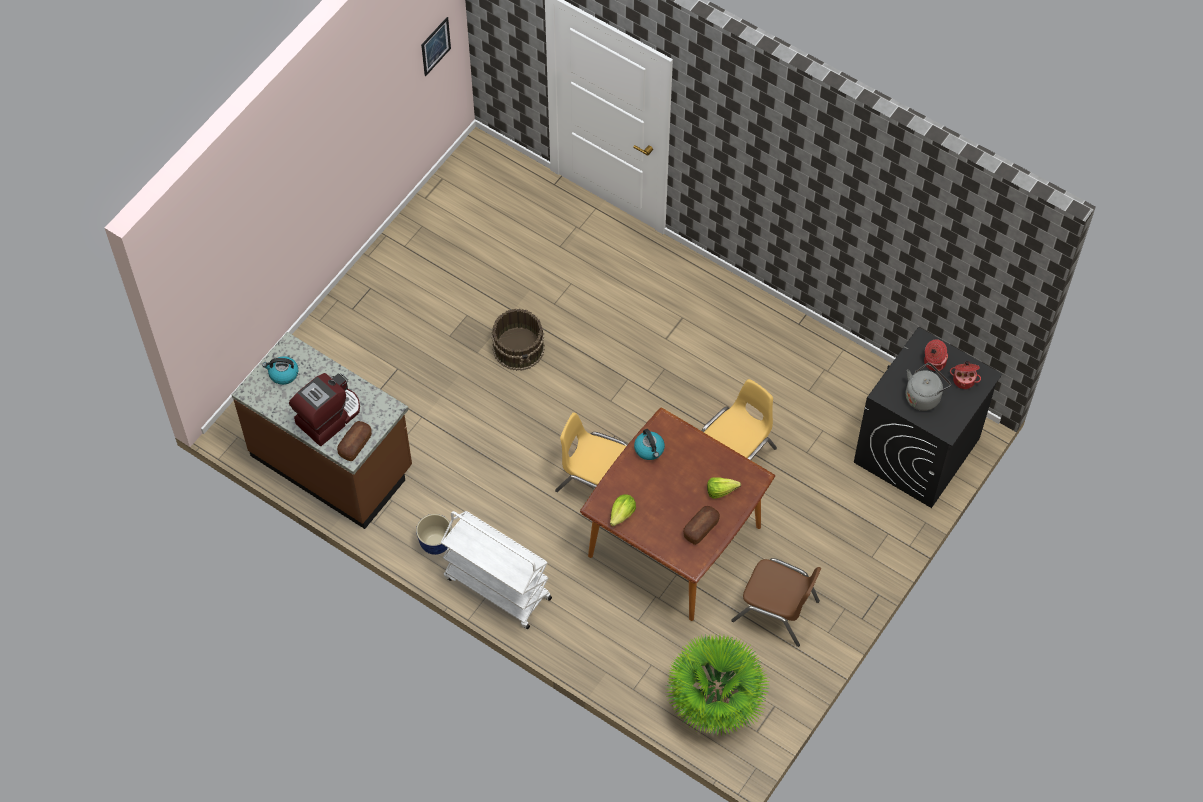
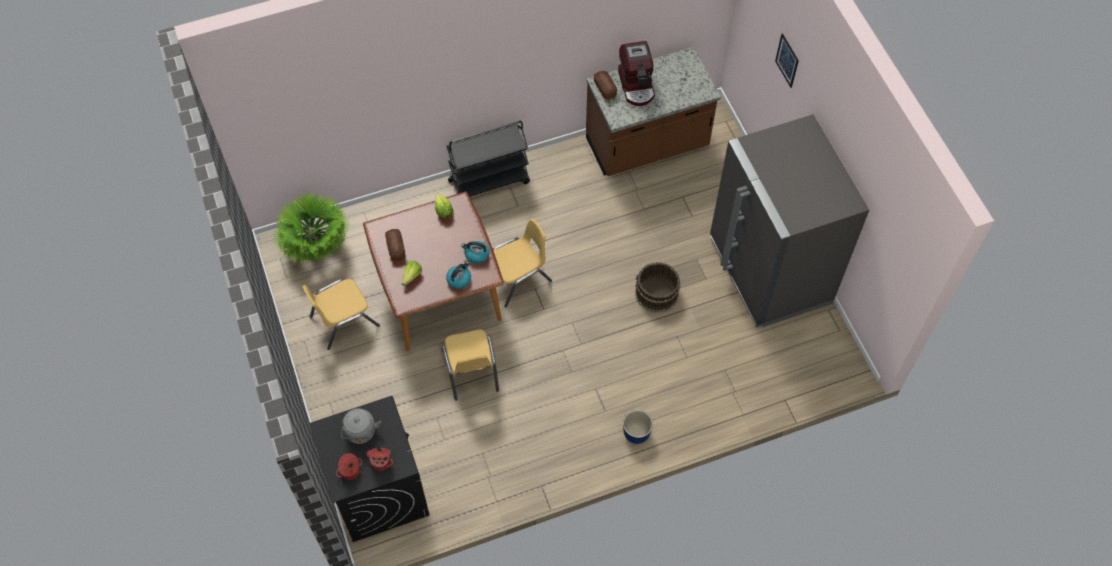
camera: 125 degrees right, 0 degrees up
(283, 374) = (688, 78): kettle -> kettle (459, 279)
(417, 266) = (769, 271): none -> grey fridge
(435, 46) = (892, 262): picture -> picture (787, 60)
(435, 543) = (546, 167): planter -> planter (636, 433)
(496, 588) = (489, 181): white cart -> black cart
(776, 610) = (343, 320): brown chair -> yellow chair

